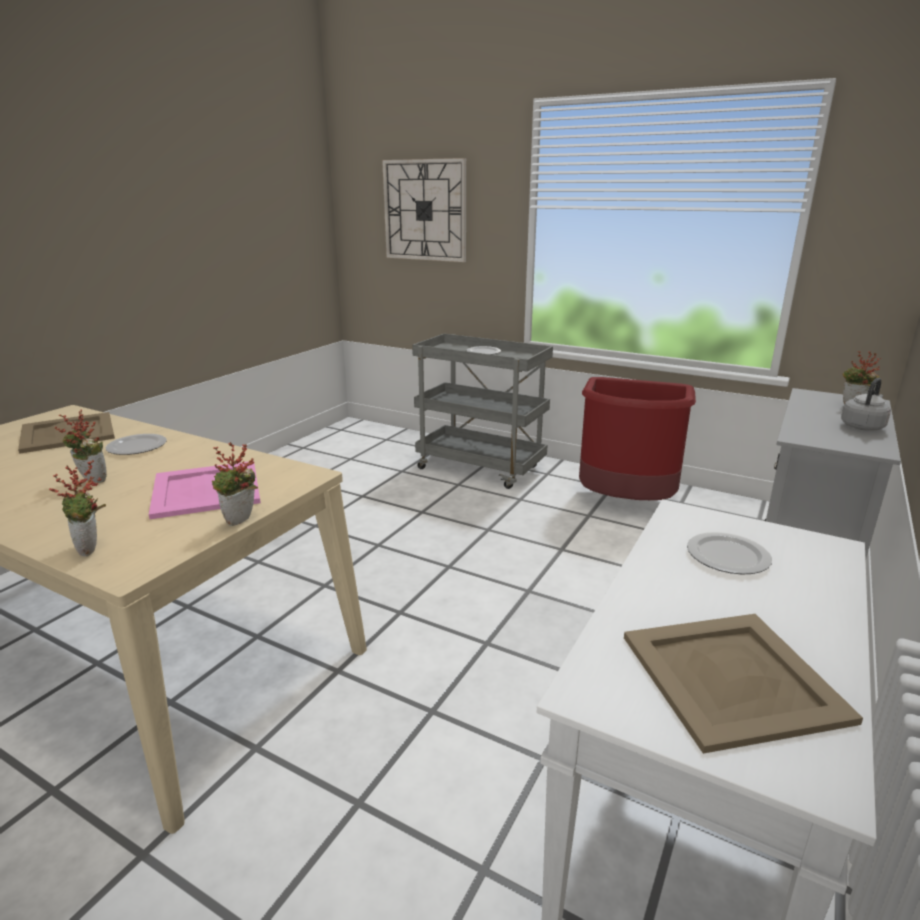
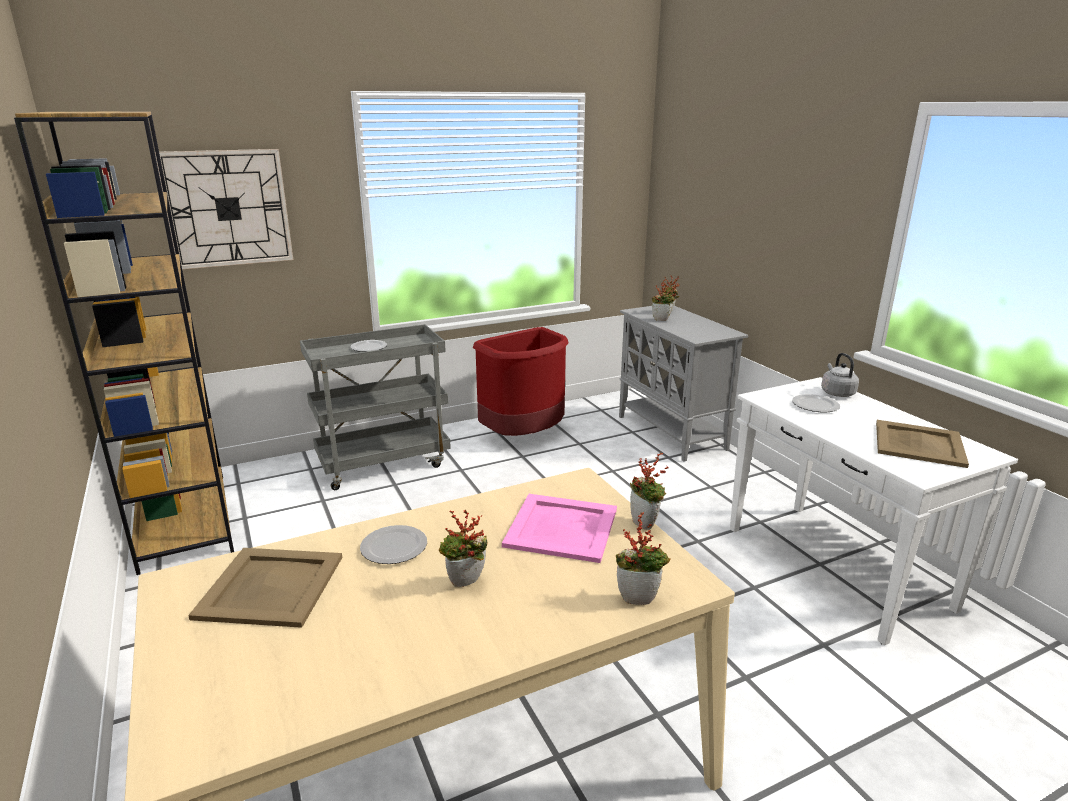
camera: 55 degrees left, 0 degrees up
(327, 445) = (183, 520): none -> brown bookcase
(816, 409) = (661, 319): none -> potted plant
(863, 426) = (698, 322): grey kettle -> grey kettle (836, 393)

